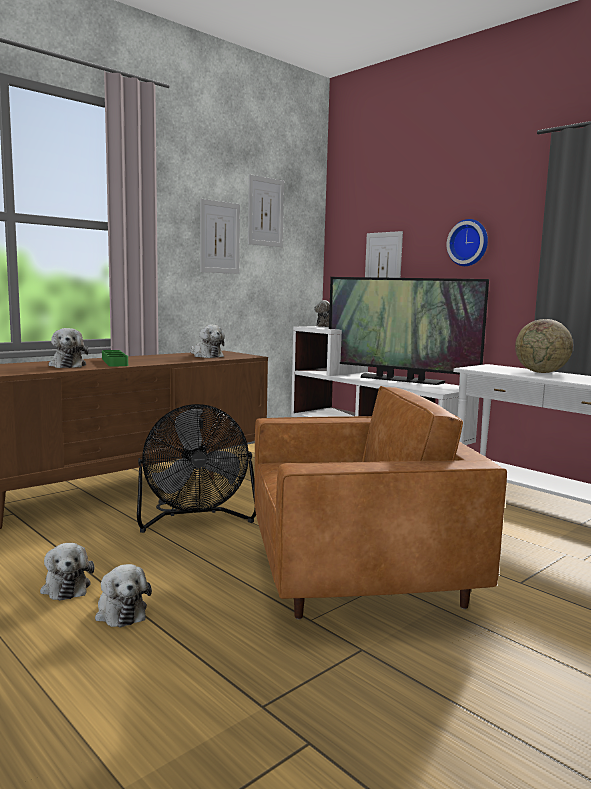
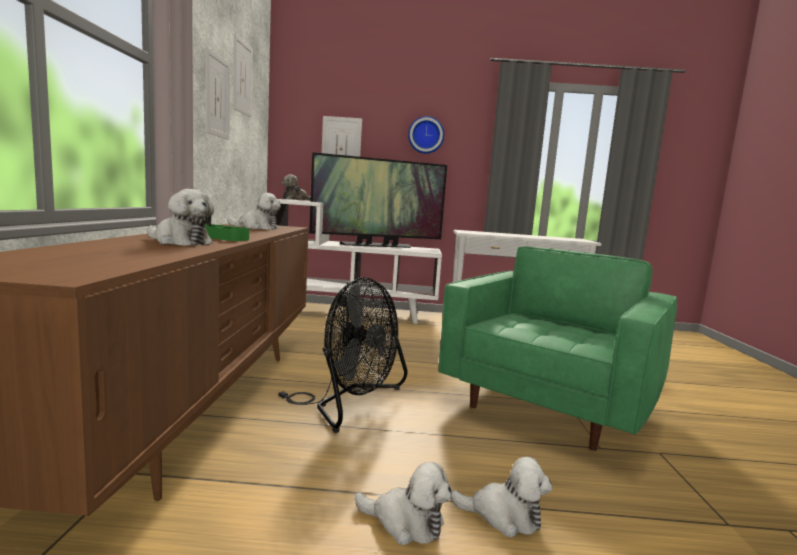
camera: 45 degrees left, 0 degrees up
(357, 579) = (550, 406): brown armchair -> green armchair
(541, 372) = (506, 233): globe -> none

